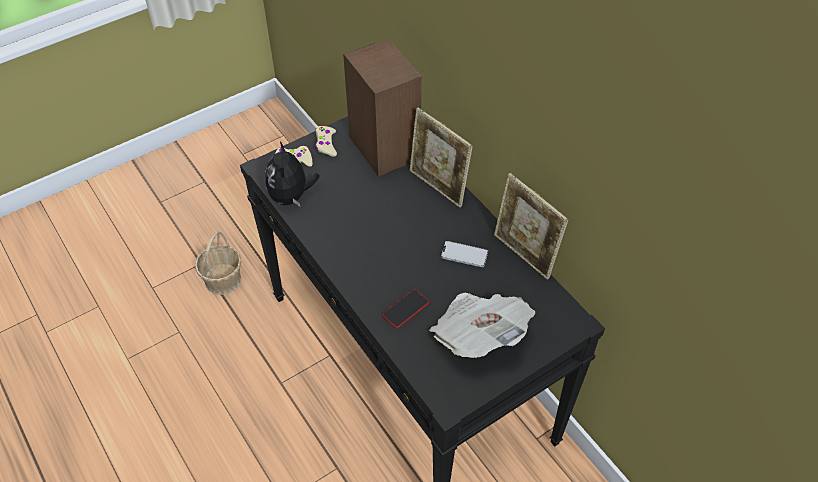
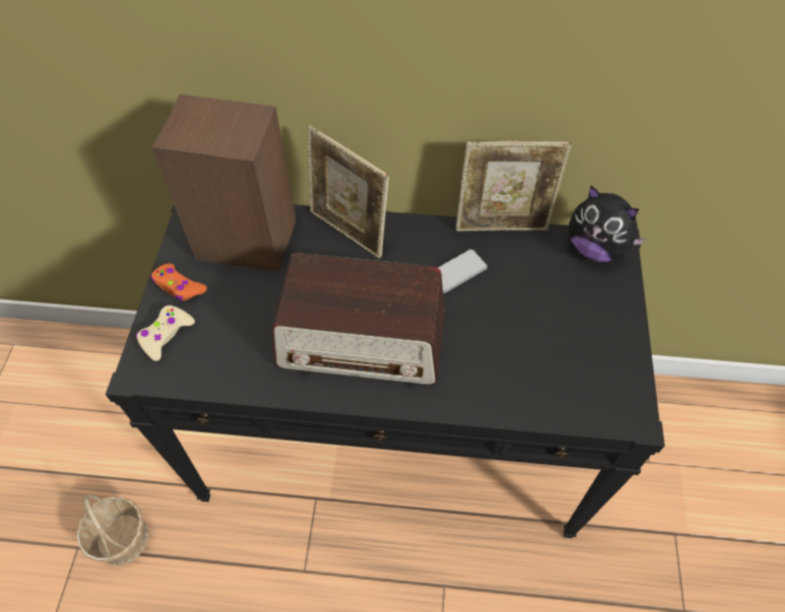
camera: 50 degrees left, 5 degrees up
(291, 196) = (215, 373): plush toy -> plush toy (596, 248)
(326, 144) = (179, 286): beige game controller -> orange game controller
(371, 243) = (362, 341): none -> radio
(405, 309) = (480, 371): phone -> none
(438, 187) = (349, 232): picture frame -> picture frame turned 45 degrees clockwise
(479, 335) = (568, 330): newspaper -> none

